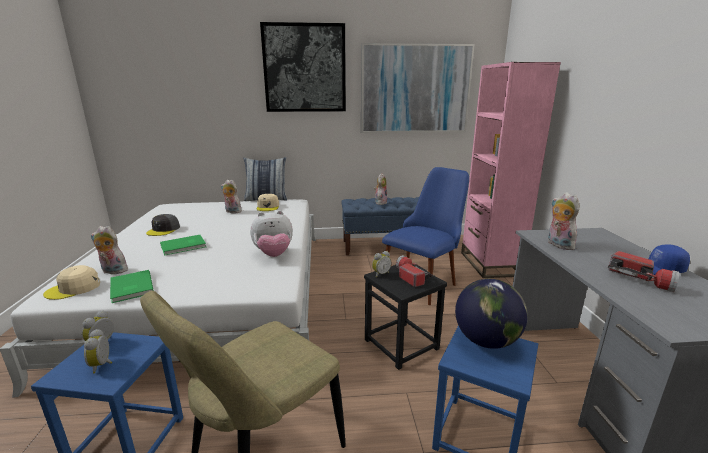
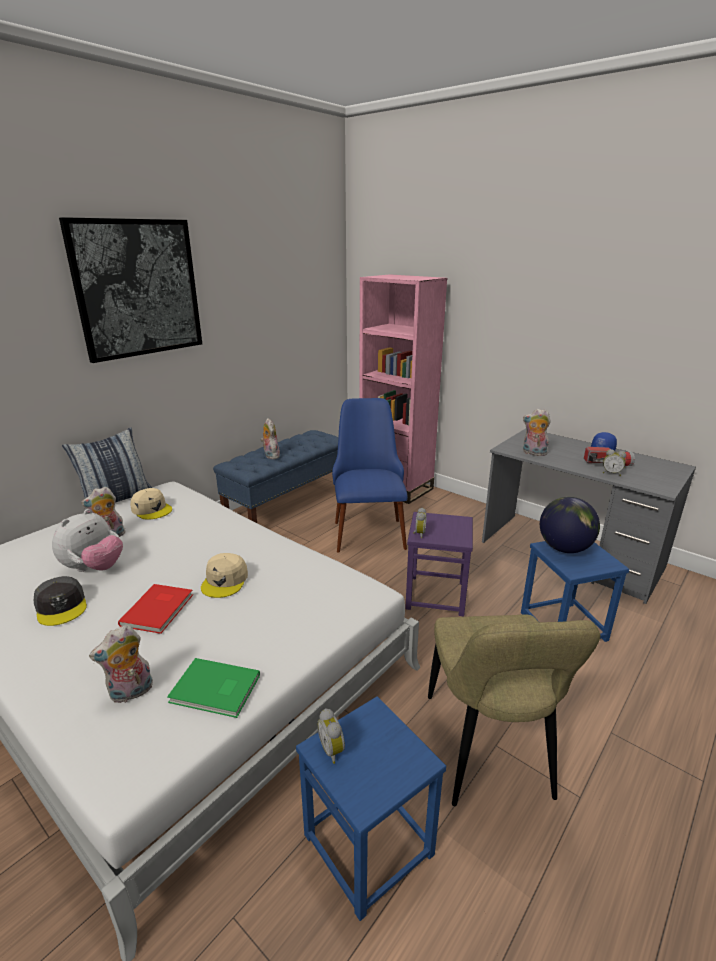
camera: 45 degrees left, 5 degrees up
(74, 288) = (133, 744): beige cap -> beige cap (225, 581)
(103, 364) = (380, 759): alarm clock -> alarm clock (611, 473)
(184, 246) = (159, 609): green book -> red book
(273, 255) = (290, 563): plush toy -> plush toy (94, 568)
(402, 344) = (436, 595): black stool -> purple stool
(410, 277) = (443, 525): flashlight -> none
(414, 89) = (272, 304): picture -> none

